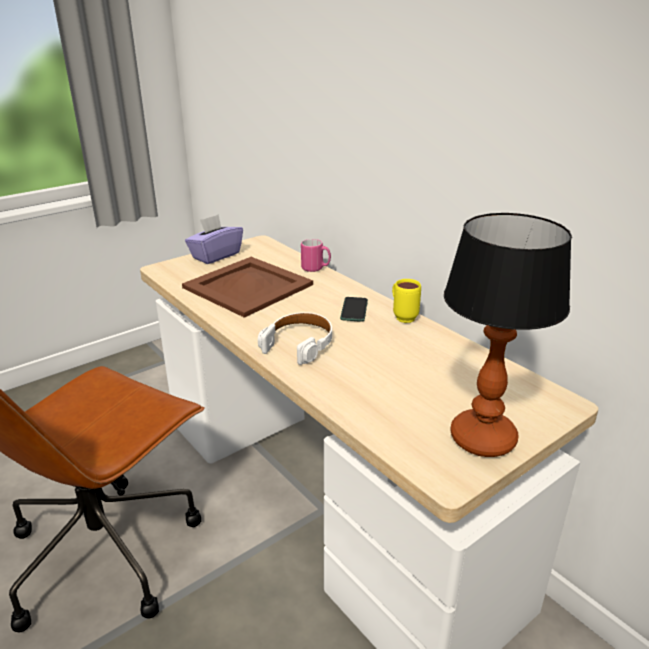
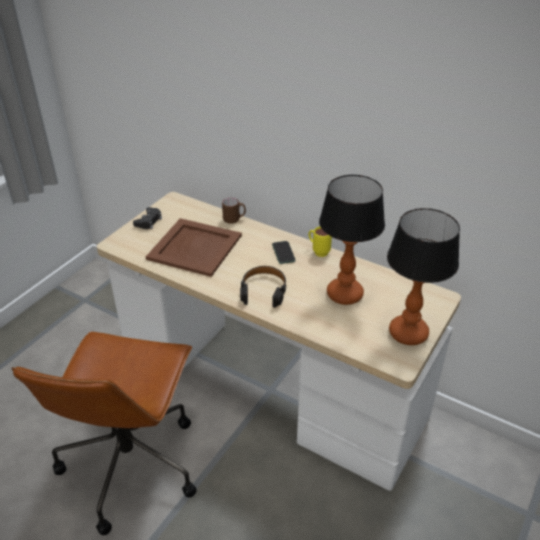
camera: 20 degrees left, 10 degrees up
(215, 255) = (149, 221): purple tissue box -> black game controller
(299, 344) = (263, 291): white headphones -> black headphones
(316, 268) = (234, 219): pink mug -> brown mug
(411, 370) = (345, 294): none -> table lamp

